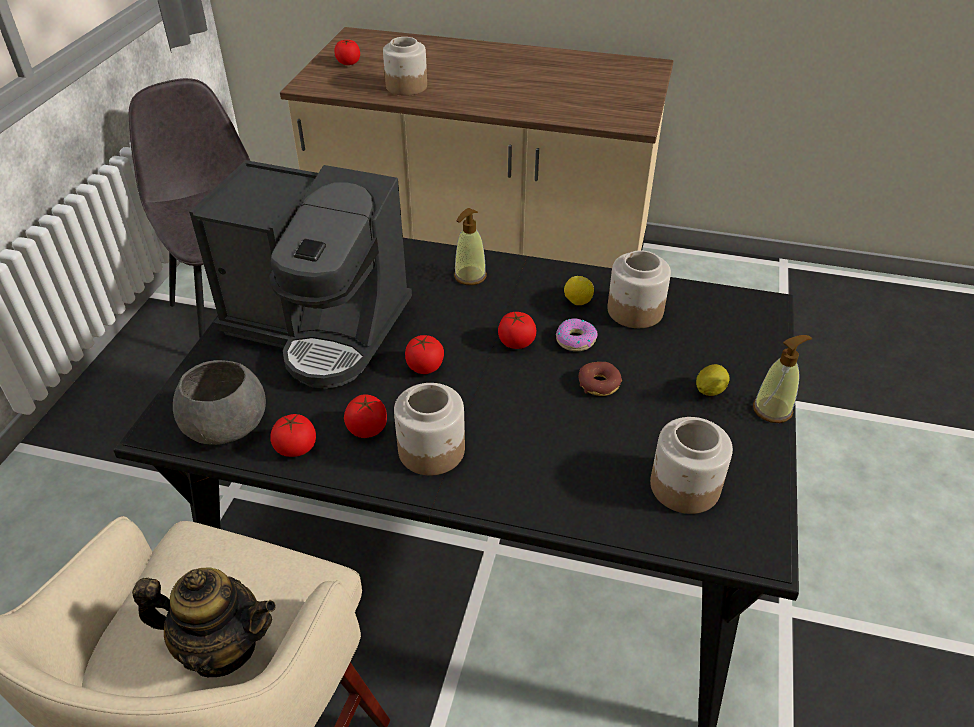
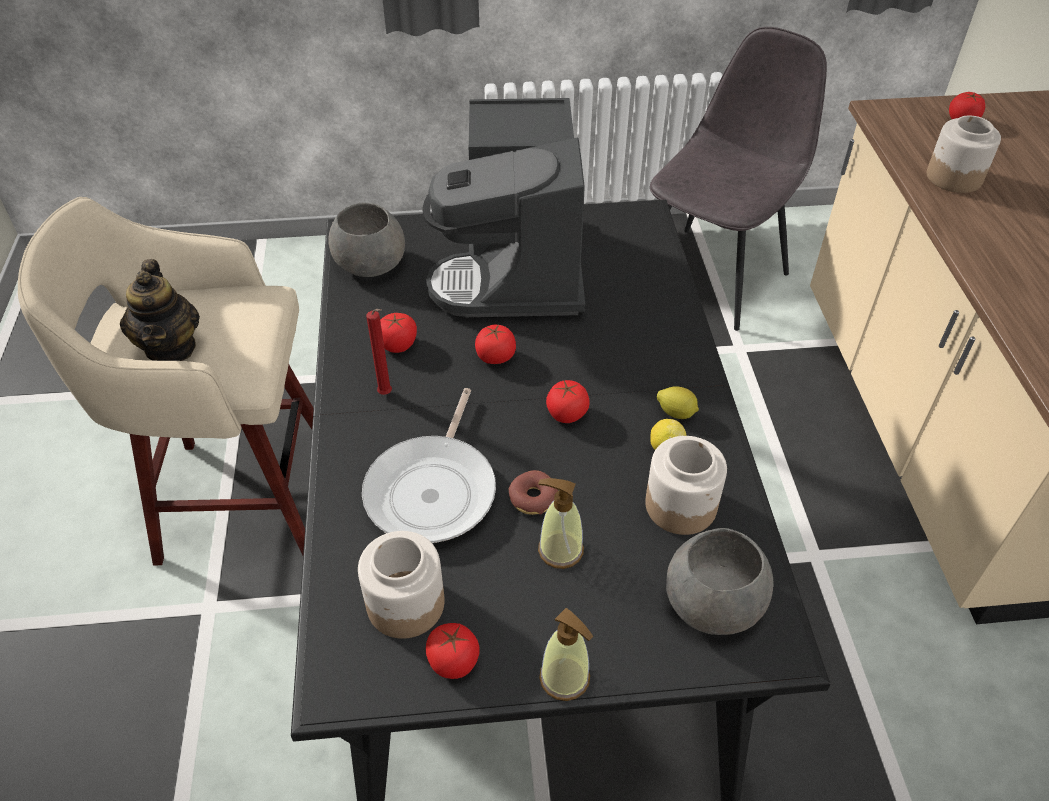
camera: 70 degrees right, 5 degrees up
(296, 448) = (359, 310): tomato -> tomato (454, 661)
(432, 450) = (387, 395): jar -> red candle
(470, 276) = (656, 348): soap dispenser -> soap dispenser (560, 550)
(566, 442) = (434, 489): none -> frying pan
(575, 340) = (596, 462): donut -> none
(709, 391) = (568, 605): lemon -> lemon (676, 413)
(724, 322) = (712, 603): none -> grey bowl

